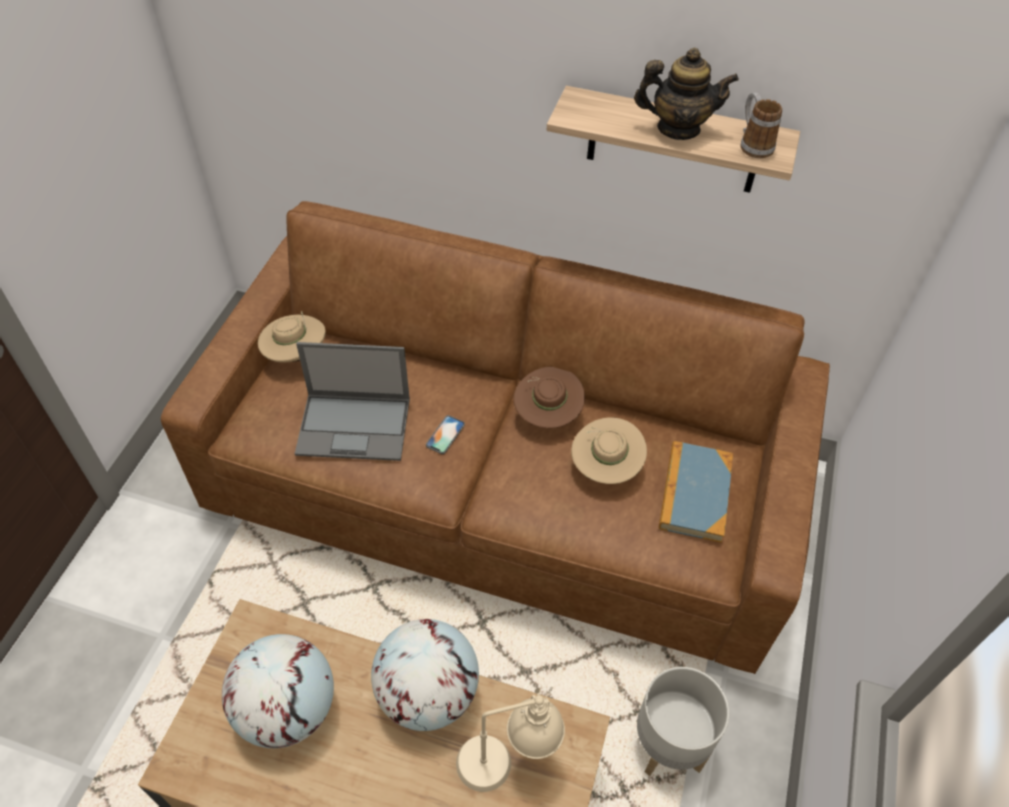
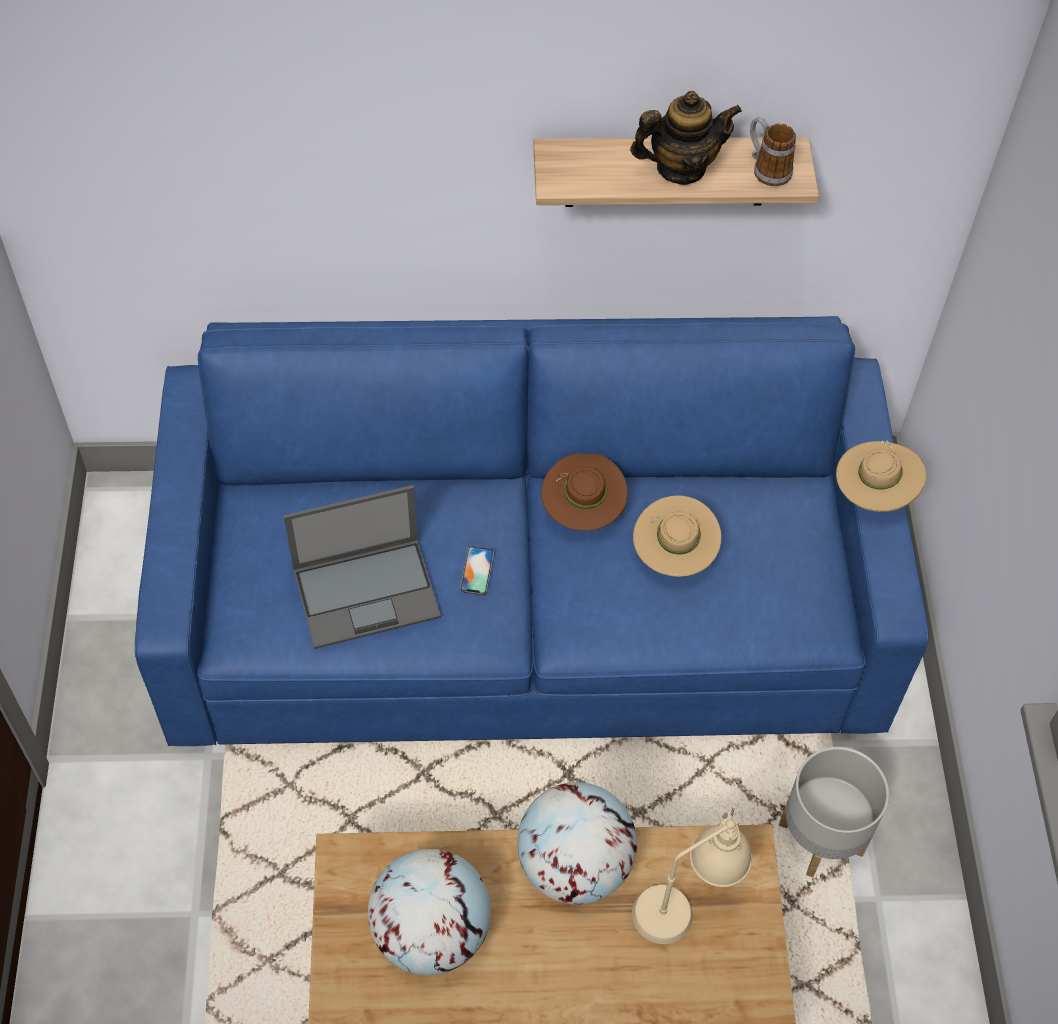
camera: 20 degrees left, 5 degrees up
(296, 354) = (249, 523): beige hat -> beige hat (873, 494)
(502, 486) = (525, 605): brown sofa -> blue sofa
(695, 493) = (781, 556): book -> none

